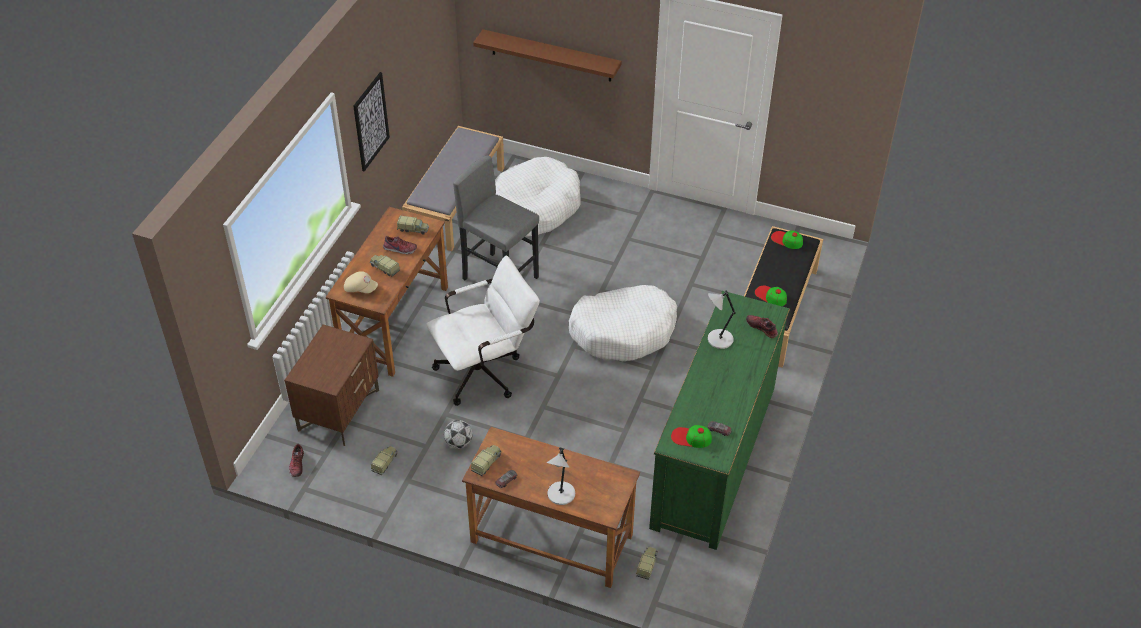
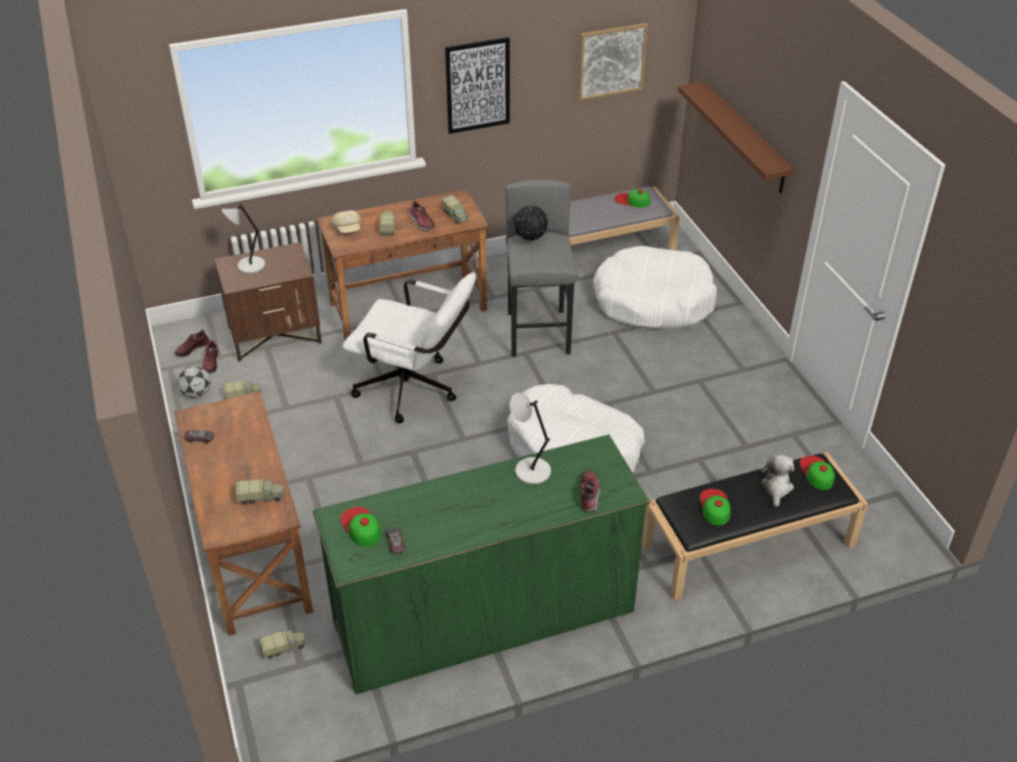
camera: 50 degrees right, 5 degrees down
(326, 462) = (210, 362): none -> shoe
(425, 49) = (611, 61): none -> picture
(458, 443) = (310, 425): football -> football (196, 394)
(464, 145) = (632, 200): none -> cap
(487, 213) = (530, 241): none -> globe
(487, 463) = (210, 414): toy truck -> toy truck (260, 497)
(561, 495) = (213, 485): grey table lamp -> grey table lamp (249, 266)
(782, 263) = (776, 488): none -> plush toy

